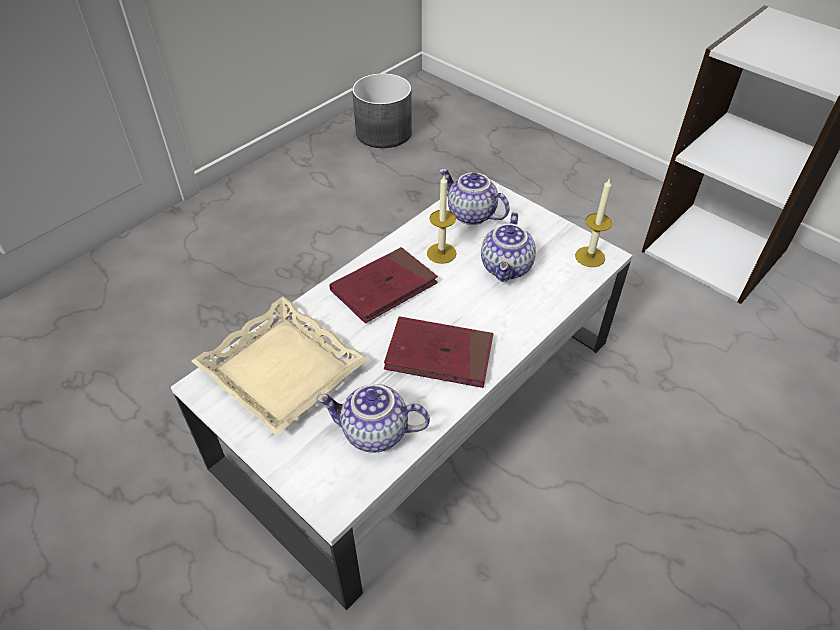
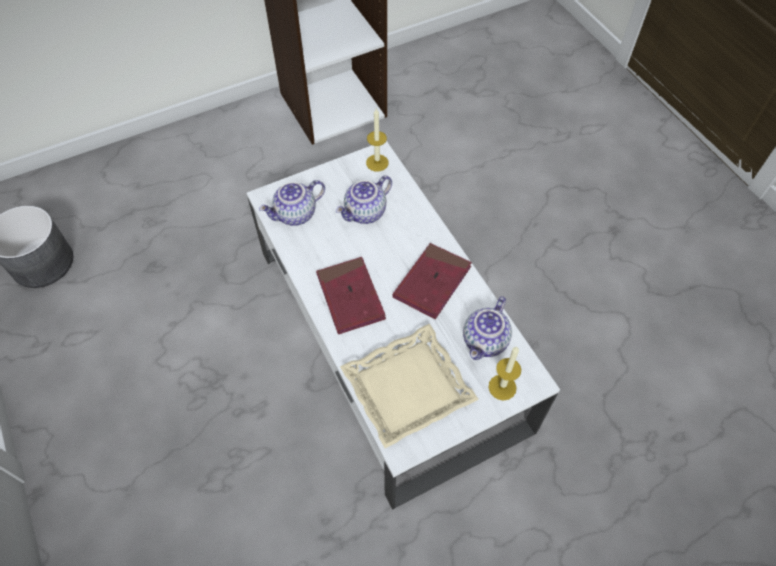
camera: 70 degrees left, 10 degrees up
(441, 253) = (330, 248): candle -> candle (502, 387)
(507, 268) = (365, 213): teapot -> teapot turned 105 degrees clockwise

